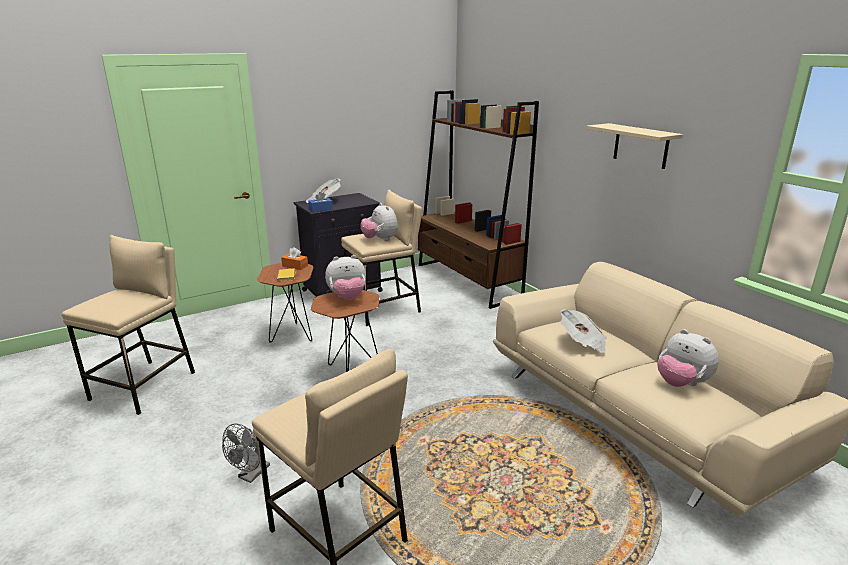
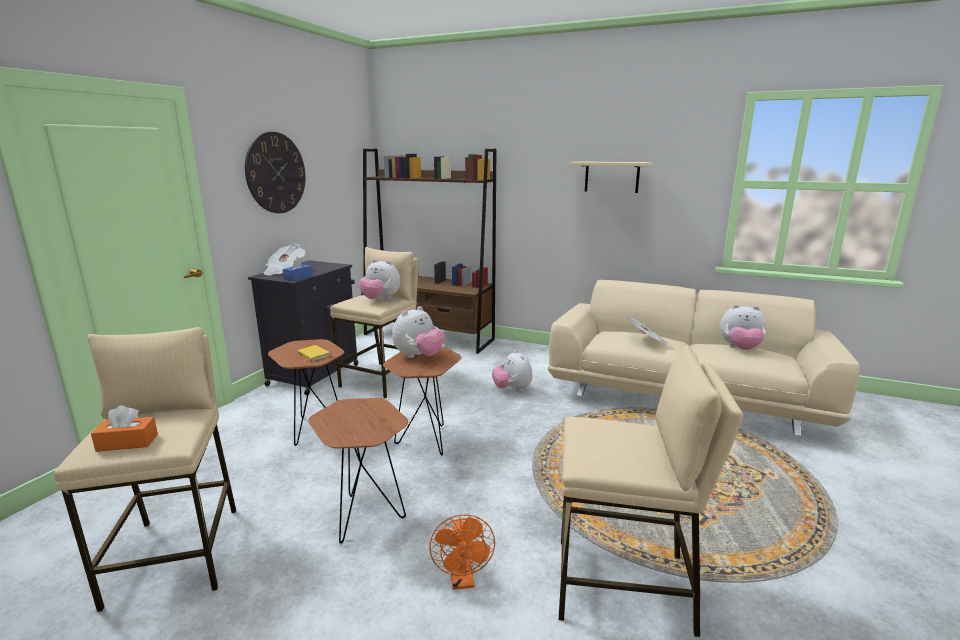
camera: 35 degrees left, 5 degrees down
(248, 410) = (366, 519): none -> brown side table
(251, 475) = (463, 580): grey fan -> orange fan
(295, 266) = (306, 344): orange tissue box -> orange tissue box (127, 443)
(330, 117) = (276, 173): none -> wall clock
(473, 351) = (512, 389): none -> plush toy

